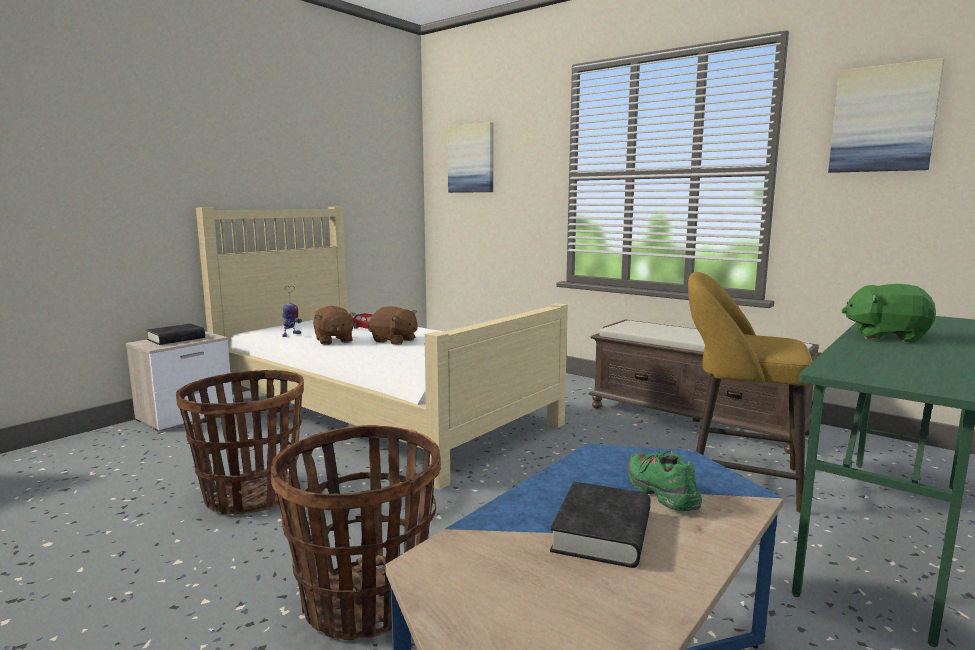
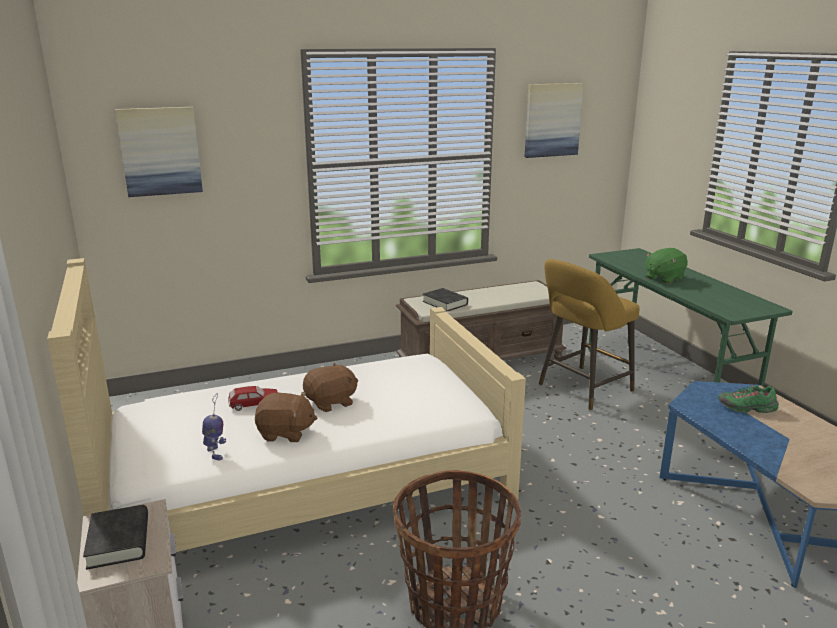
camera: 60 degrees left, 10 degrees up
(364, 602) = (664, 573): basket -> none
(602, 532) = (789, 437): black book -> black book (445, 303)

